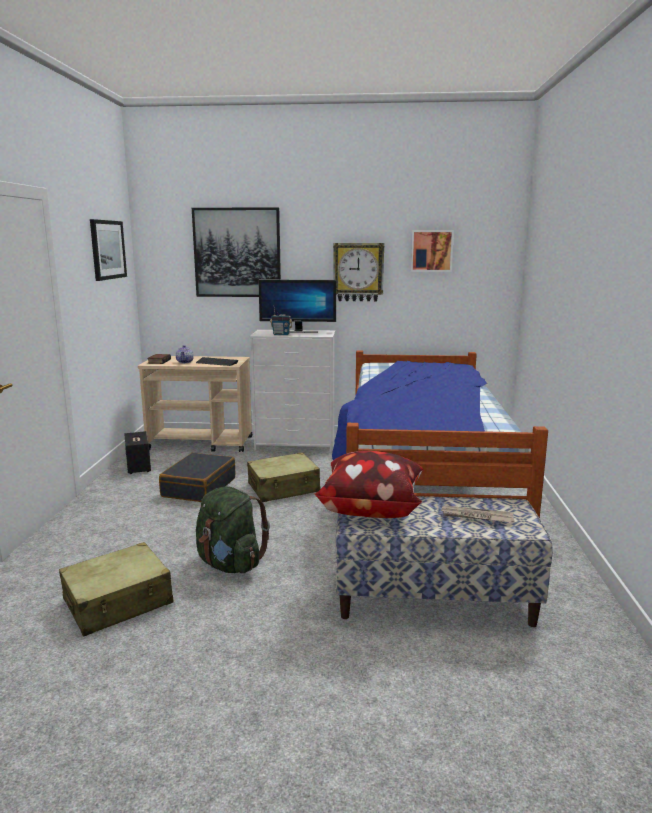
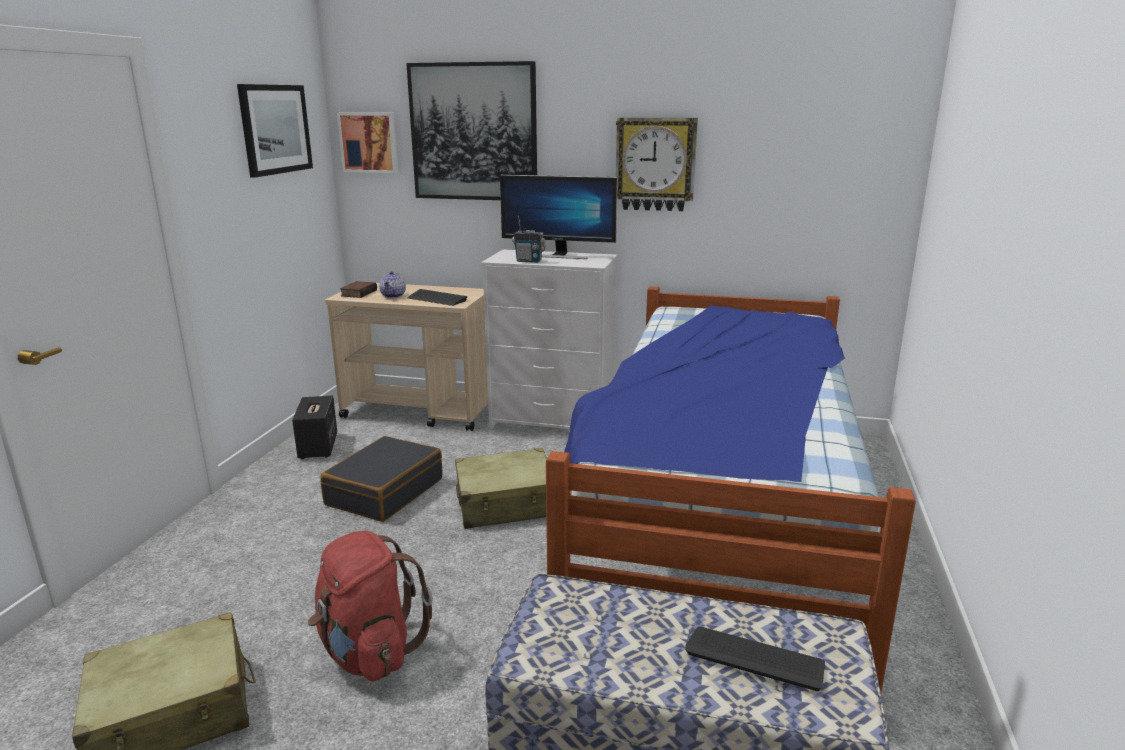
camera: 10 degrees right, 5 degrees up
(230, 564) = (369, 652): green backpack -> red backpack
(370, 508) = (568, 615): pillow -> none
(431, 250) = (774, 131): picture -> picture (369, 142)
(476, 516) = (755, 658): newspaper -> keyboard

